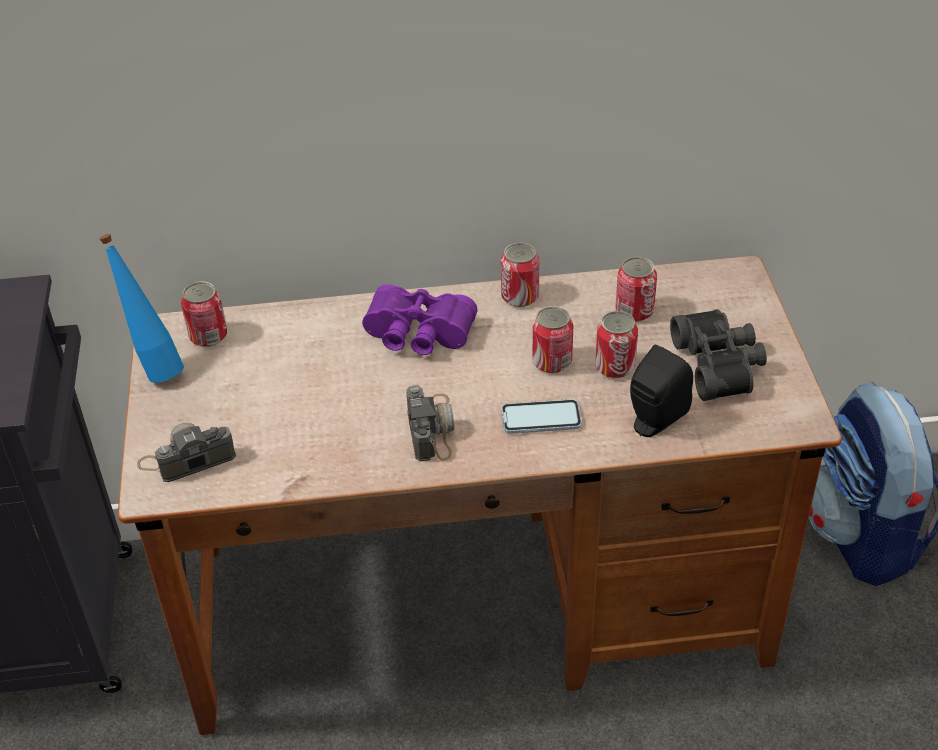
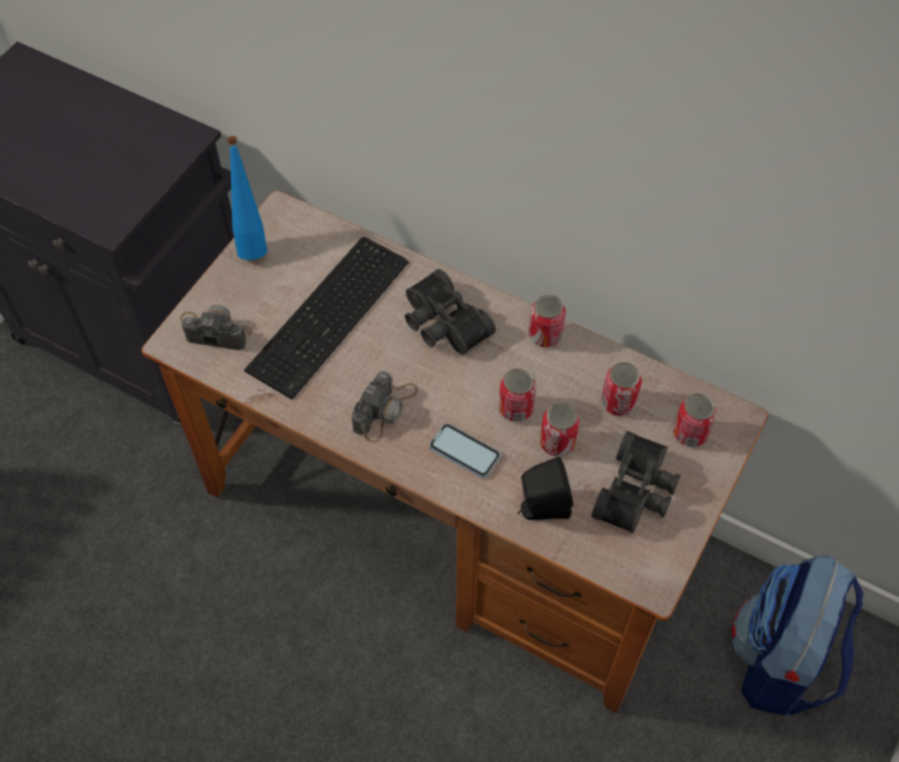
camera: 35 degrees right, 15 degrees up
(208, 336) = (305, 236): can -> can (690, 433)
(302, 382) = (333, 315): none -> keyboard
(417, 336) = (442, 324): purple binoculars -> black binoculars

